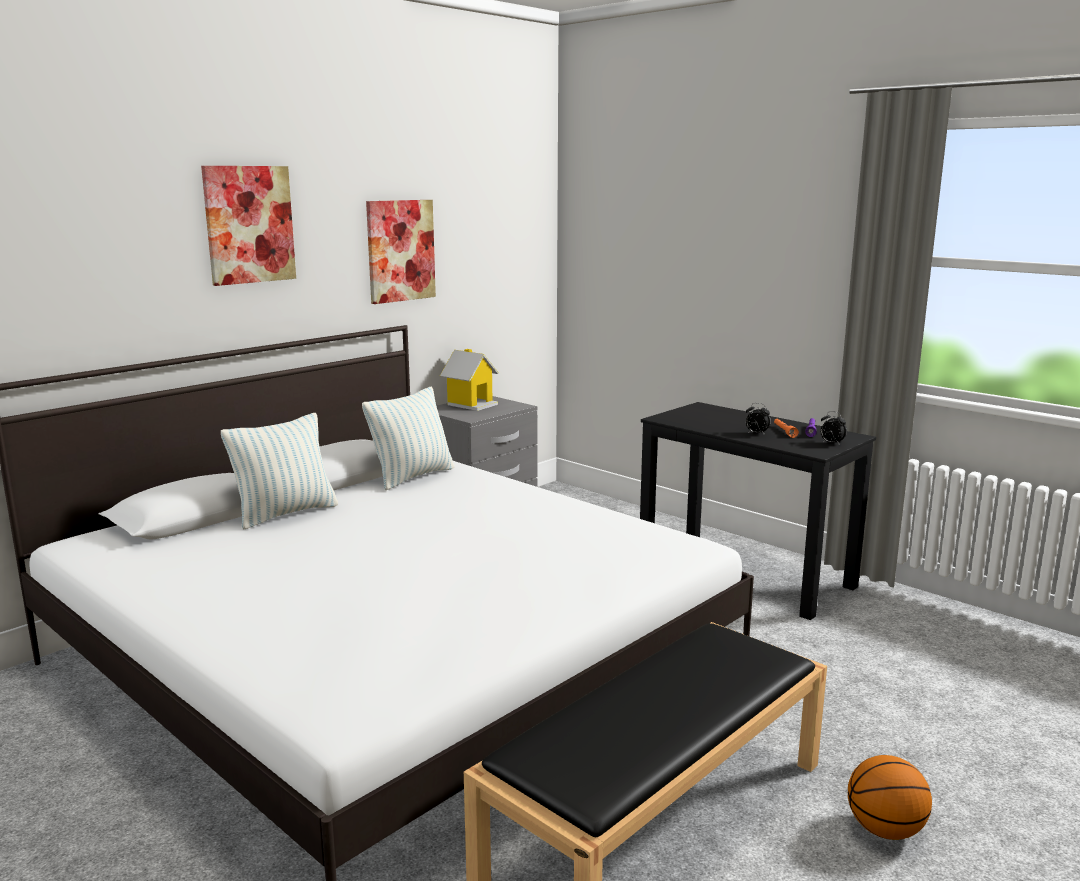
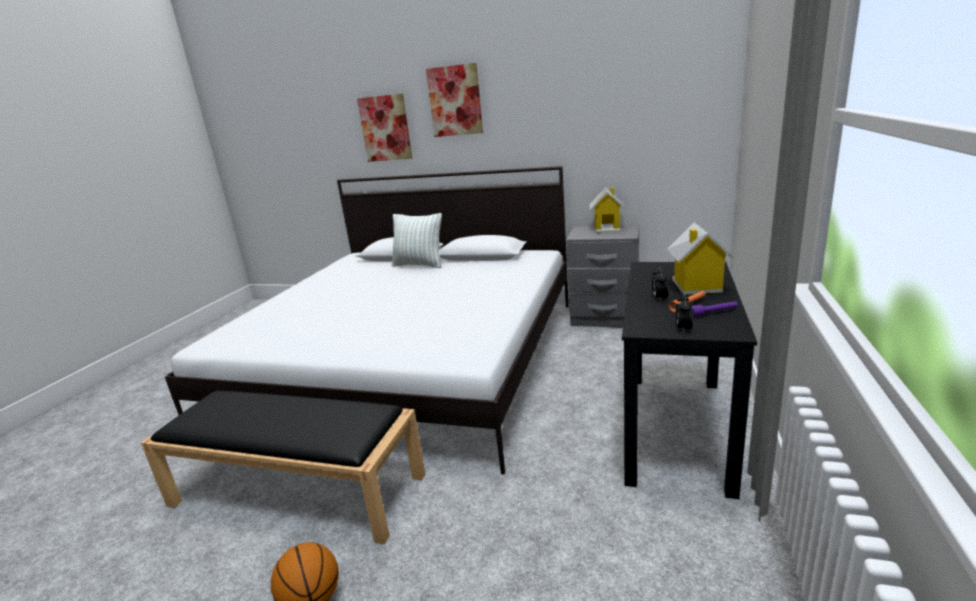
camera: 65 degrees right, 5 degrees up
(400, 250) = (563, 113): picture -> picture (385, 128)
(412, 476) = (503, 264): pillow -> none
(745, 420) = (696, 286): none -> toy house

